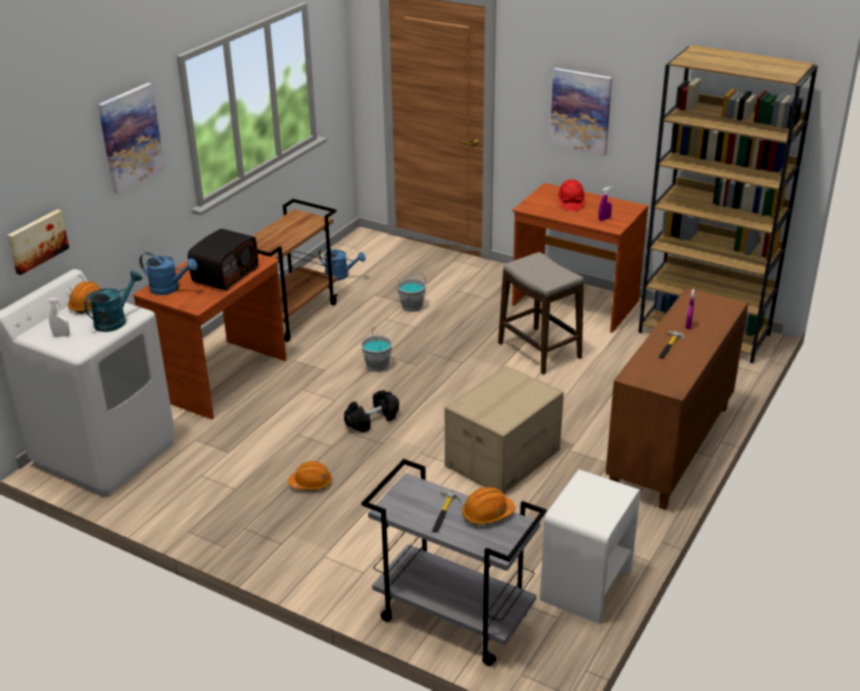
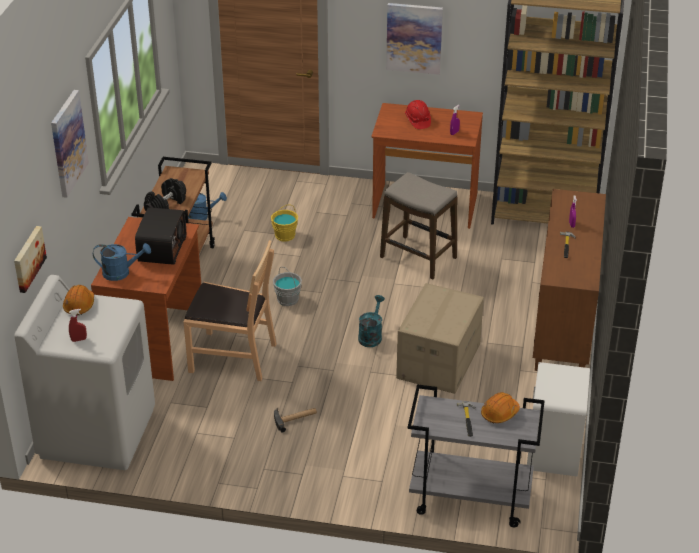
camera: 20 degrees left, 5 degrees up
(61, 335) = (79, 339): white spray bottle -> red spray bottle
(115, 320) = (115, 316): turquoise watering can -> turquoise watering can (371, 336)
(286, 409) = (232, 357): none -> brown chair
(311, 483) = (295, 418): orange hard hat -> hammer
(372, 420) = (313, 351): black dumbbell -> black dumbbell (165, 205)
(412, 306) = (285, 236): grey bucket -> yellow bucket

